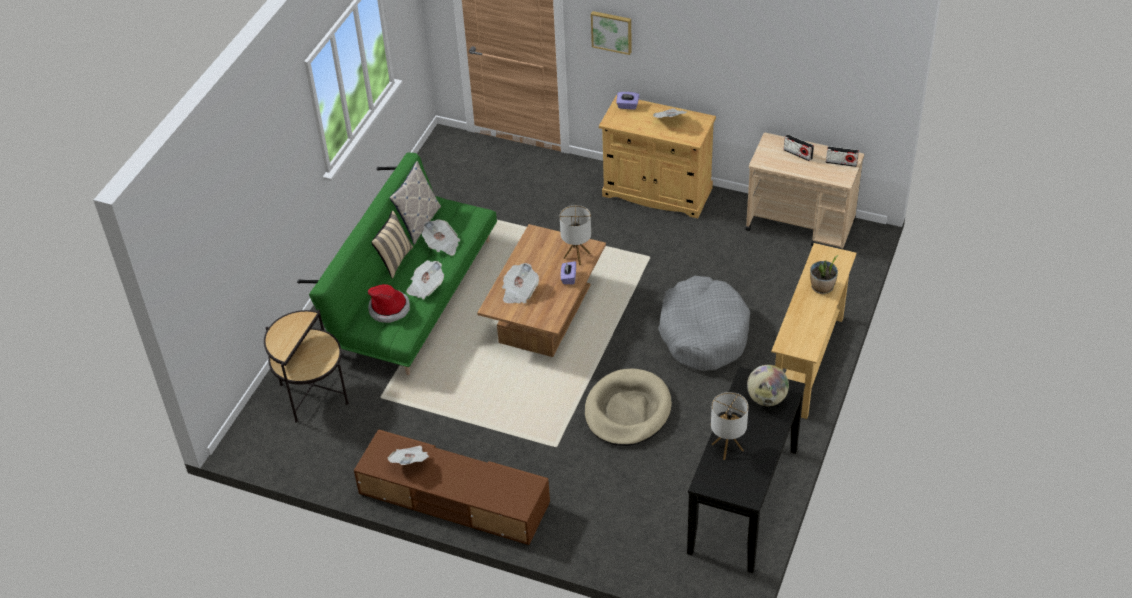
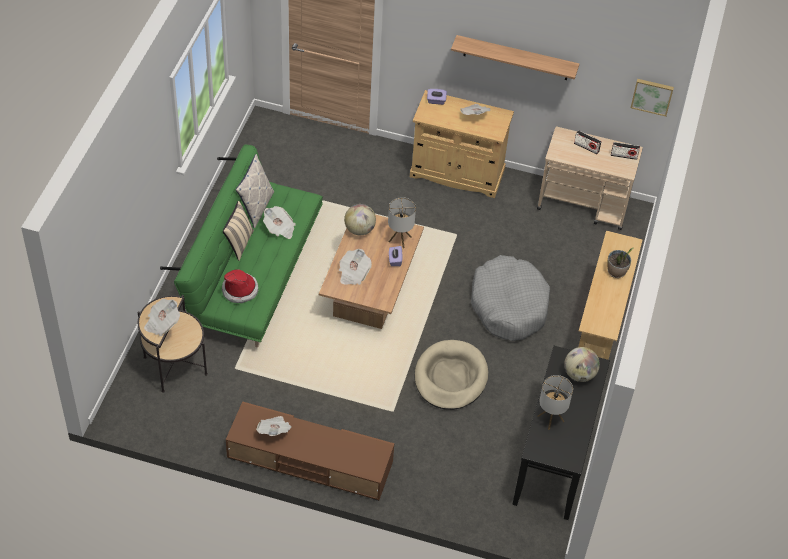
camera: 10 degrees left, 5 degrees up
(425, 287) = (269, 269): newspaper -> newspaper (162, 323)
(532, 245) = (359, 229): none -> globe
(612, 31) = (426, 38): picture -> picture (652, 96)
(713, 50) = (516, 58): none -> shelf

